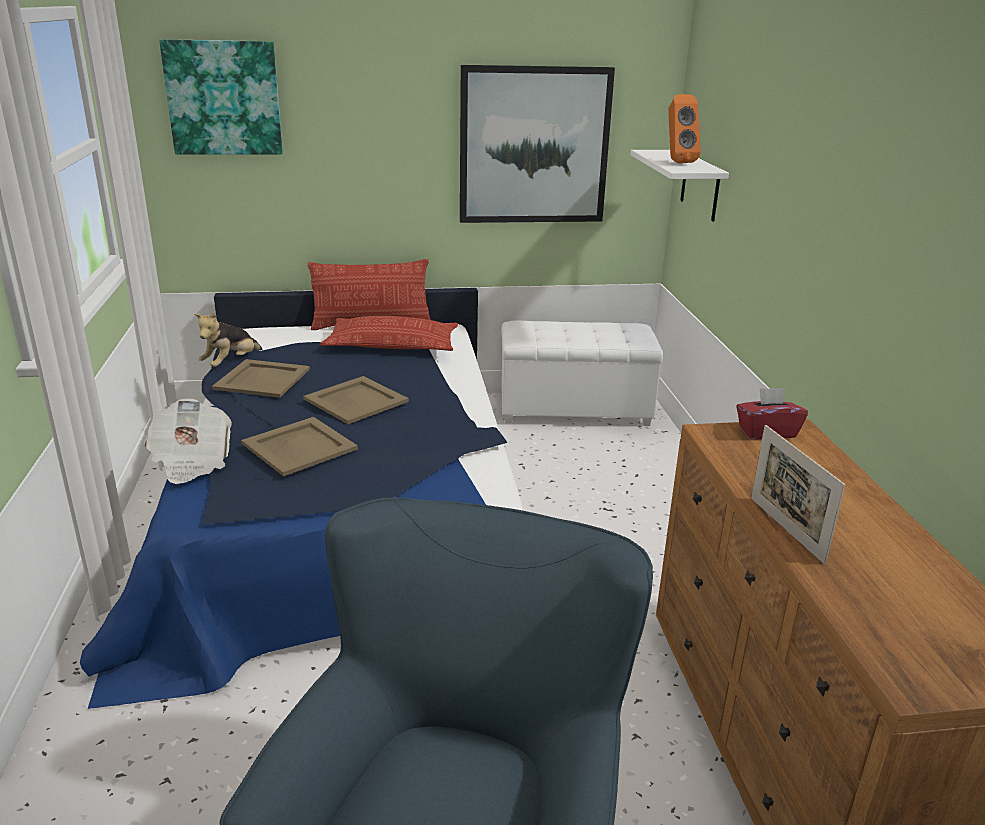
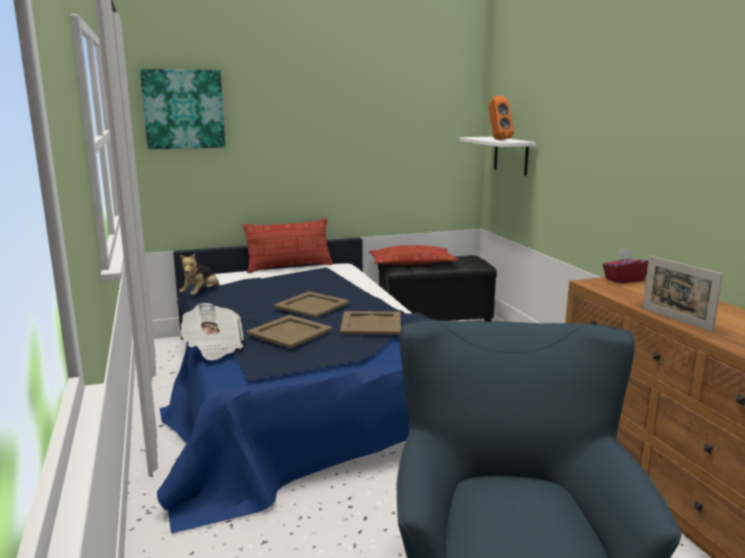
camera: 10 degrees left, 10 degrees down
(261, 379) = (233, 299): beige tray -> beige tray (370, 324)
(392, 344) = (313, 275): pillow -> pillow (412, 262)
(534, 146) = (395, 137): picture -> none
(574, 410) = (434, 319): white ottoman -> black ottoman

